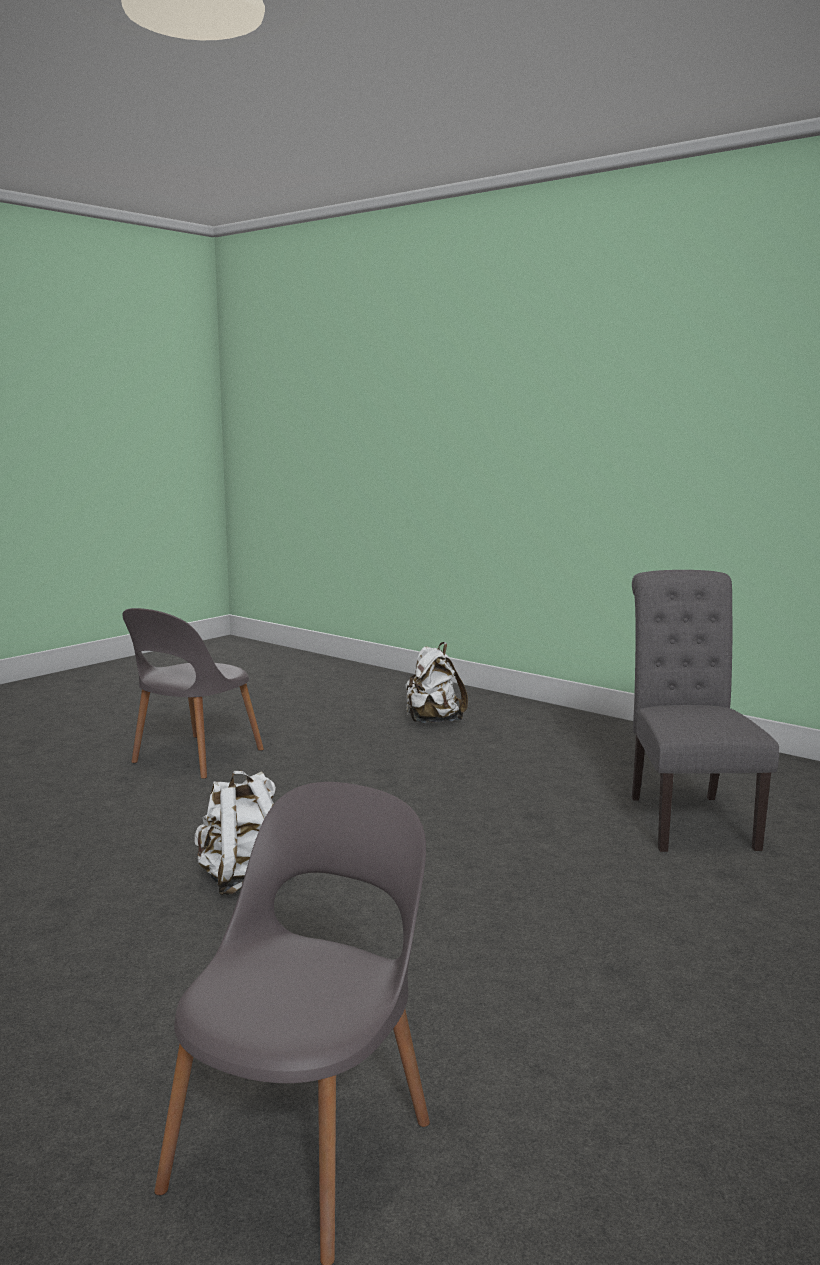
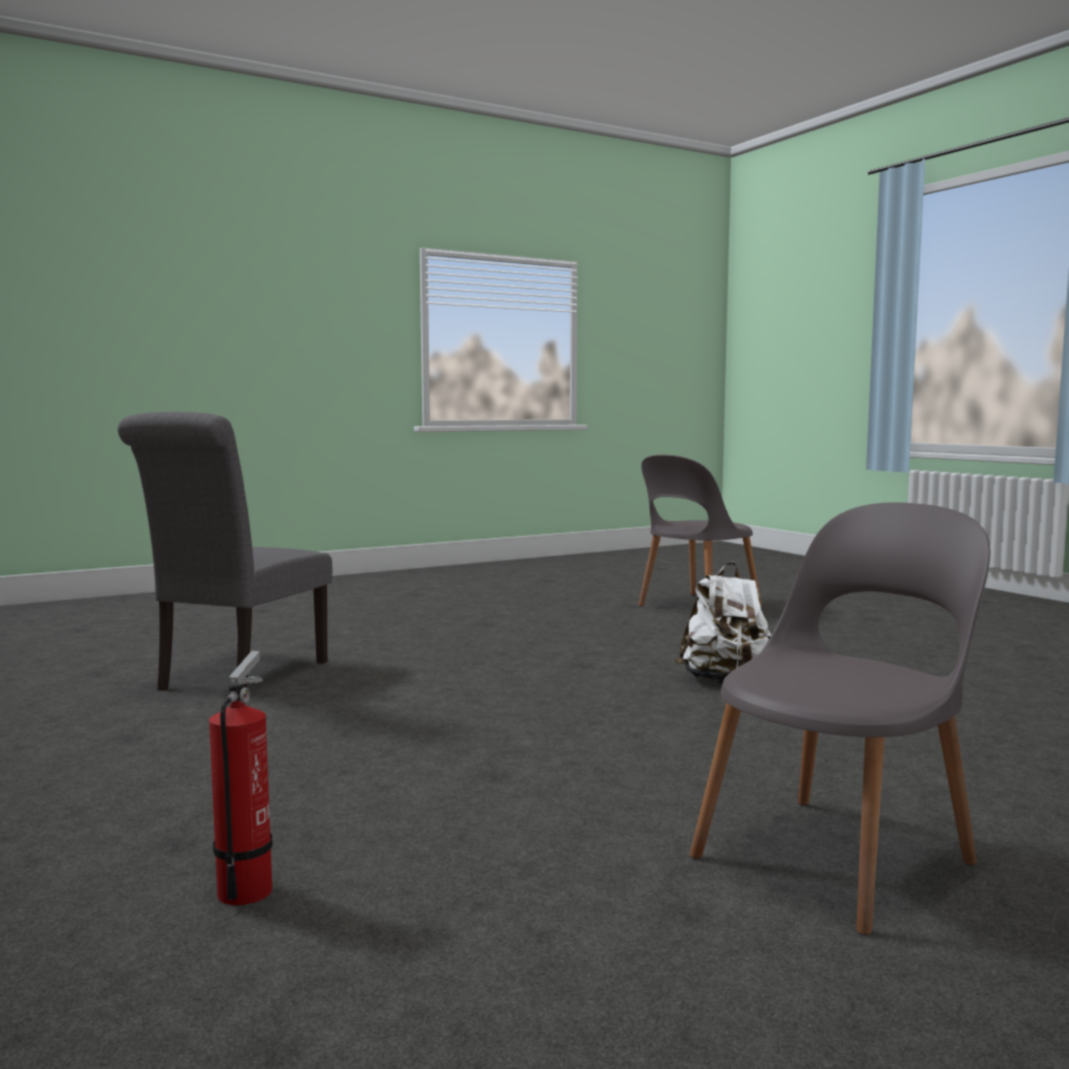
camera: 160 degrees left, 5 degrees down
(432, 721) = (248, 888): white backpack -> fire extinguisher

